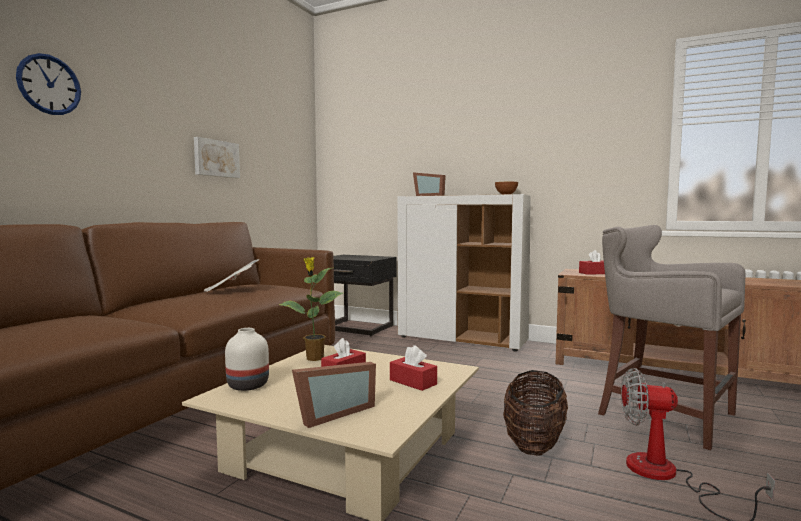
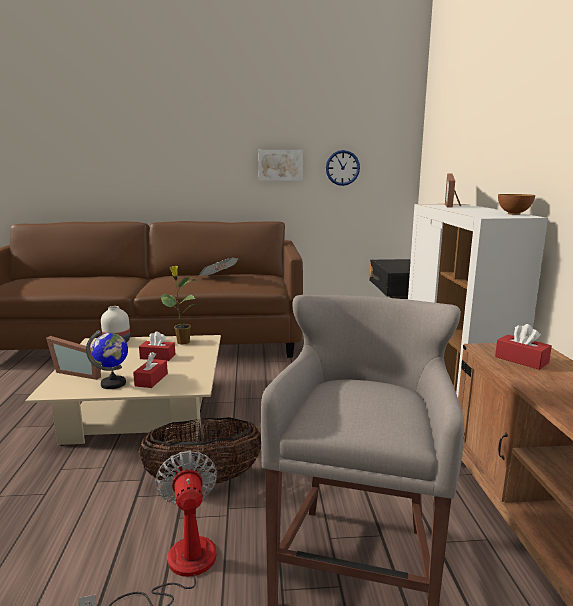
camera: 60 degrees right, 10 degrees up
(49, 85) = (150, 132): wall clock -> wall clock (342, 168)
(402, 399) = (113, 384): none -> globe

